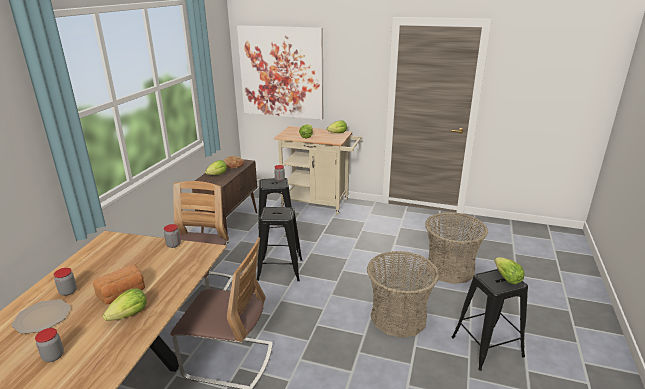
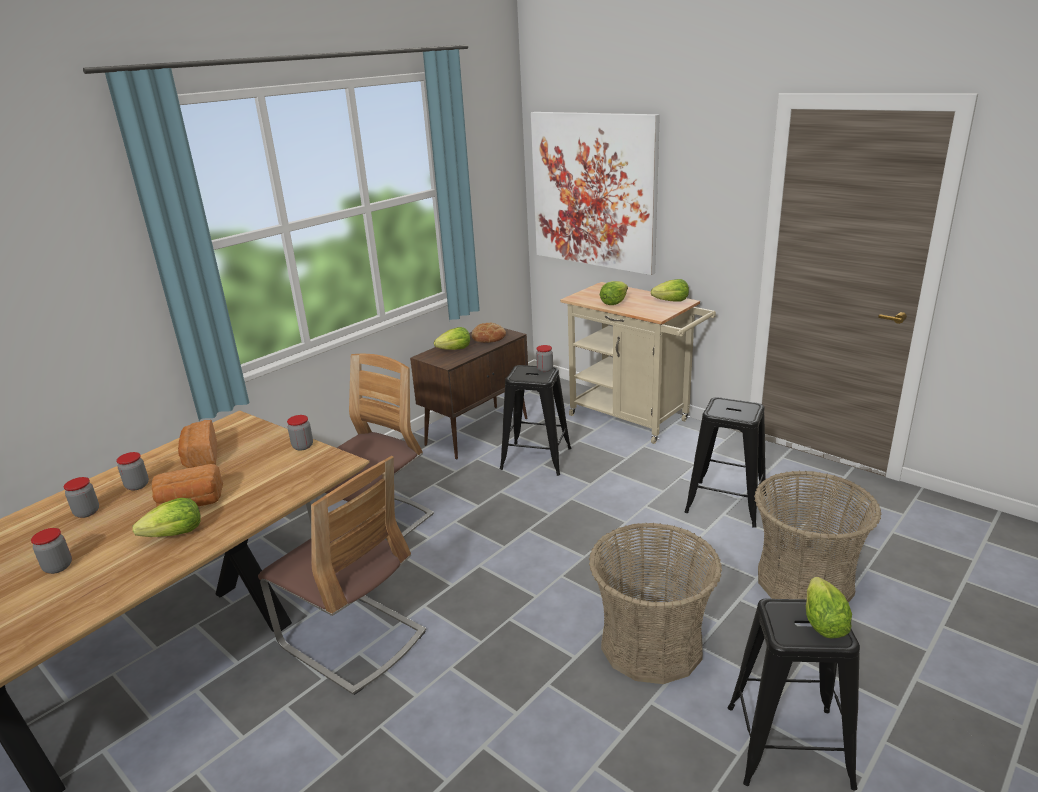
camera: 25 degrees right, 0 degrees up
(42, 317) = (87, 512): plate -> jar
(102, 264) = (200, 457): none -> bread
(279, 270) = (506, 517): black stool -> black stool (725, 503)

